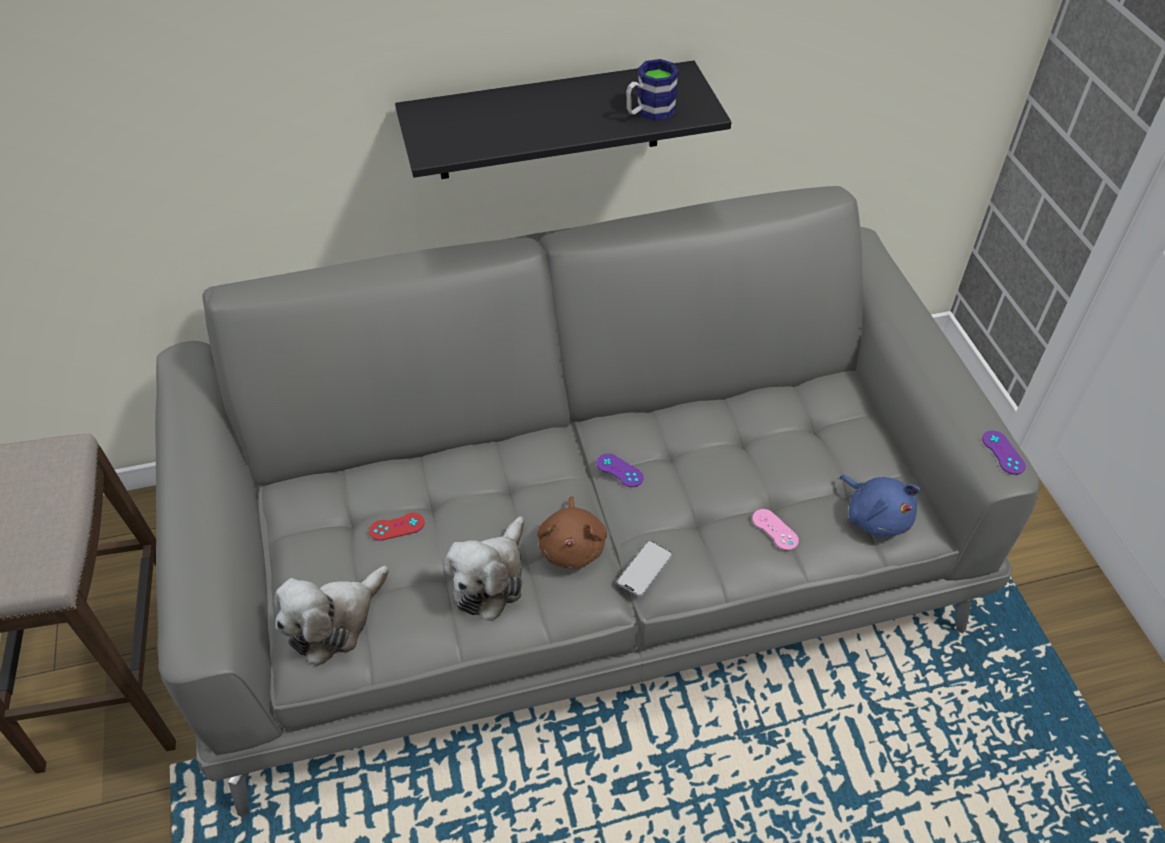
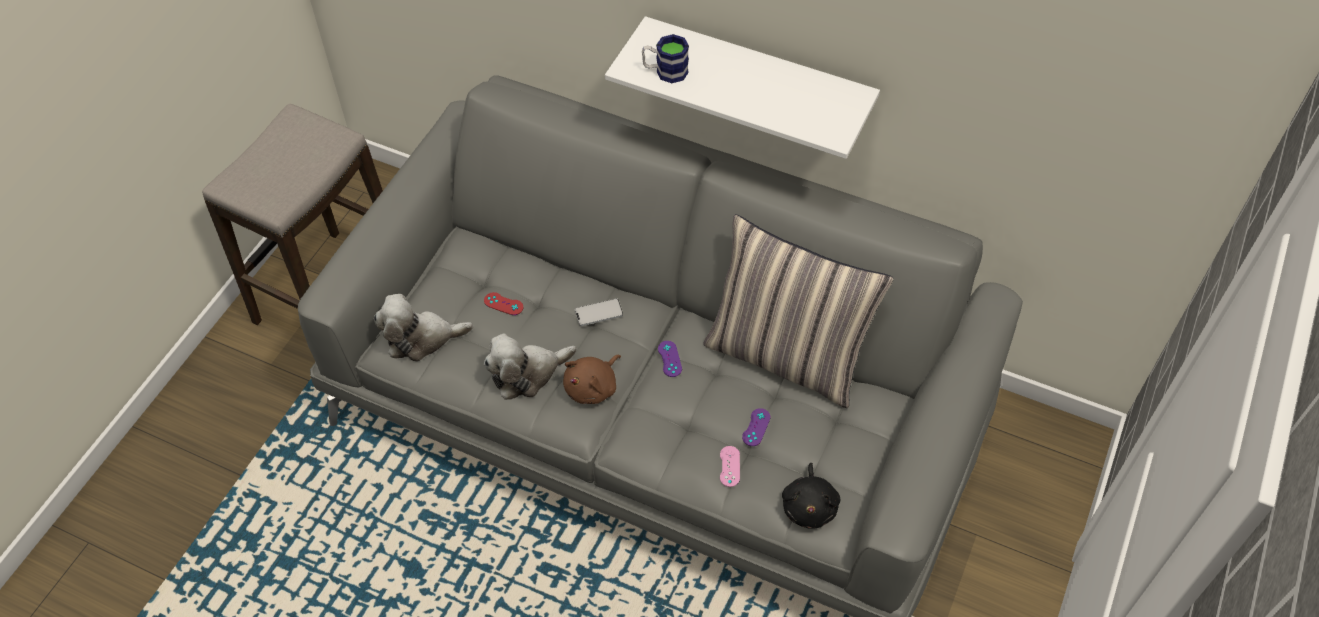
camera: 40 degrees right, 5 degrees up
(549, 121) = (757, 80): black shelf -> white shelf
(644, 569) = (621, 432): phone -> phone (598, 313)
(649, 112) = (798, 115): mug -> mug (665, 71)
(720, 400) = (787, 356): none -> pillow
(876, 516) = (809, 506): blue plush toy -> black plush toy
(1003, 452) = (909, 519): purple game controller -> purple game controller (756, 427)

